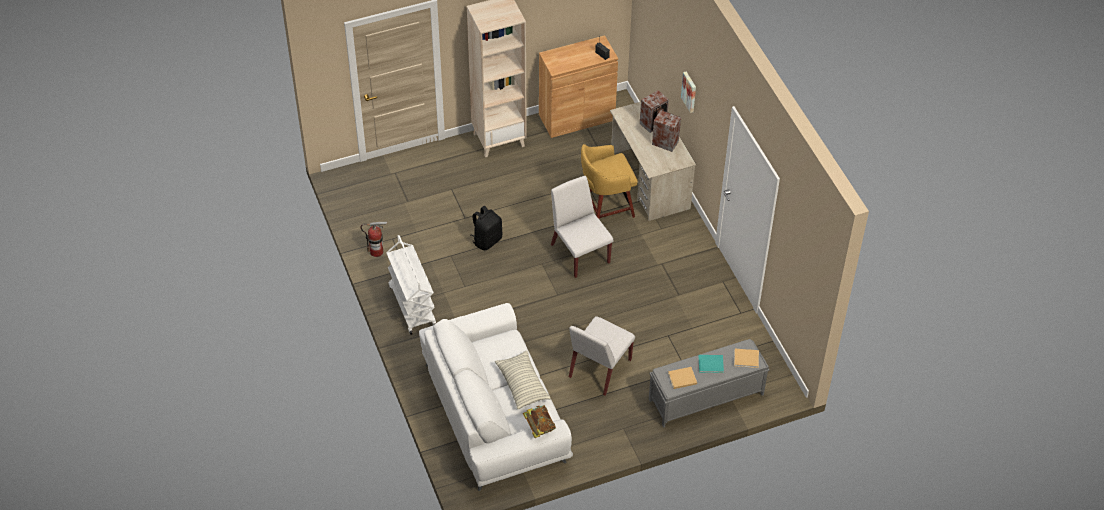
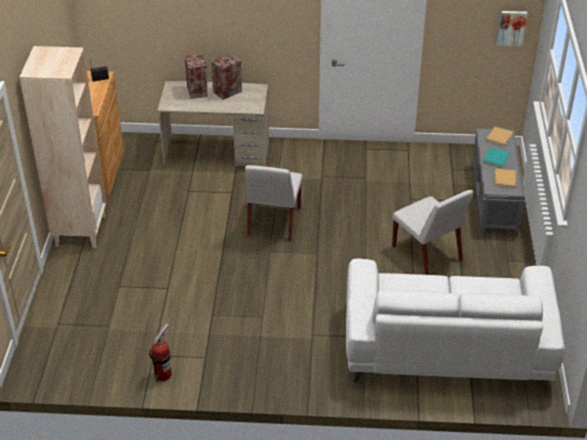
camera: 65 degrees left, 10 degrees down
(412, 306) = (262, 368): white cart -> none
(487, 240) = (211, 281): black backpack -> none
(522, 385) = (459, 288): pillow -> none
(539, 427) = (532, 284): book -> none
(579, 253) = (274, 222): white chair -> white chair turned 75 degrees counterclockwise
(605, 208) = (229, 188): yellow stool -> none
(689, 91) = (229, 19): picture -> picture (511, 27)

